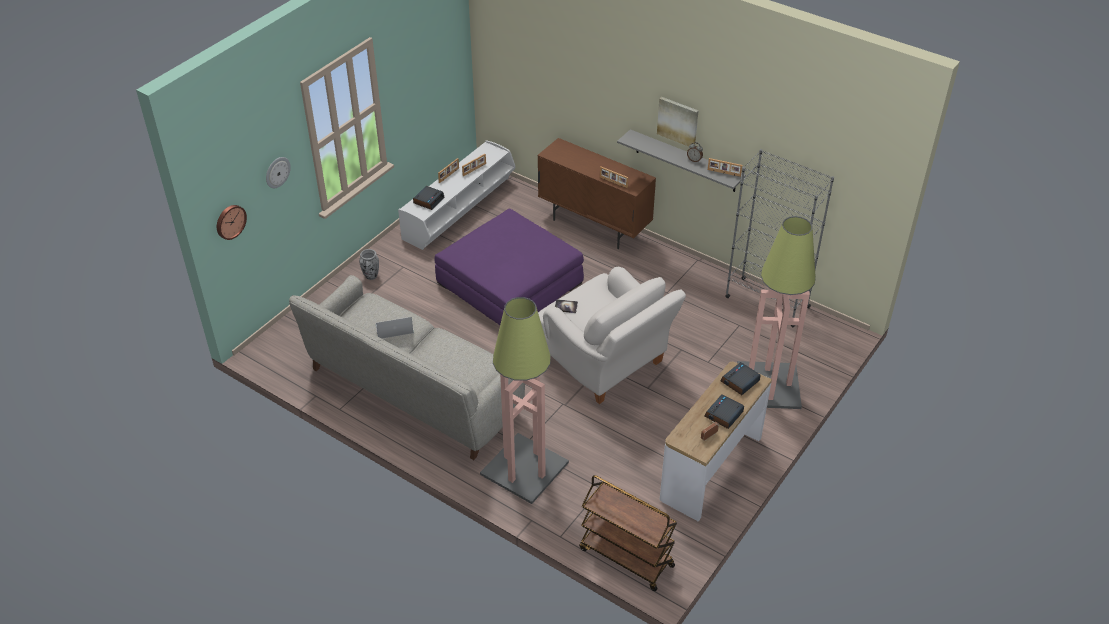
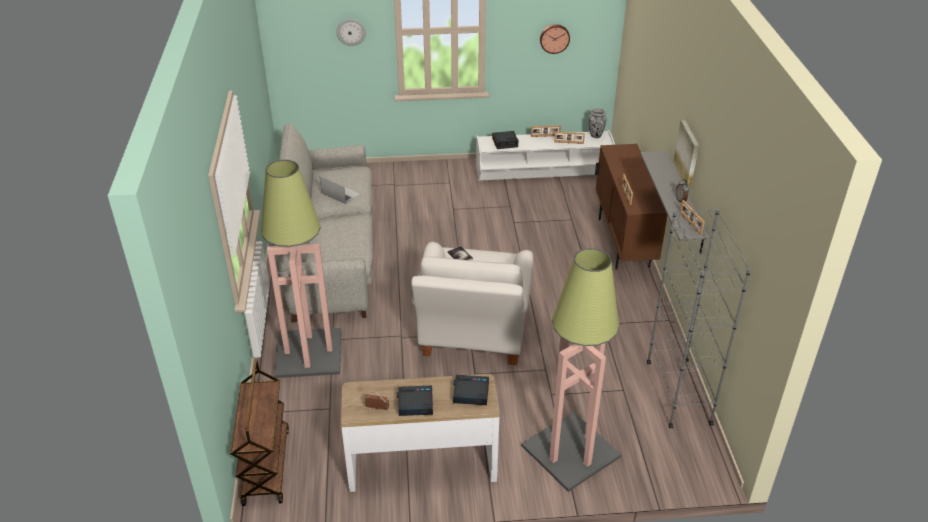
camera: 50 degrees right, 5 degrees down
(230, 221) = (292, 48): wall clock -> wall clock (554, 38)
(371, 276) = (421, 175): vase -> vase (595, 135)
(509, 283) = (498, 237): purple ottoman -> none

